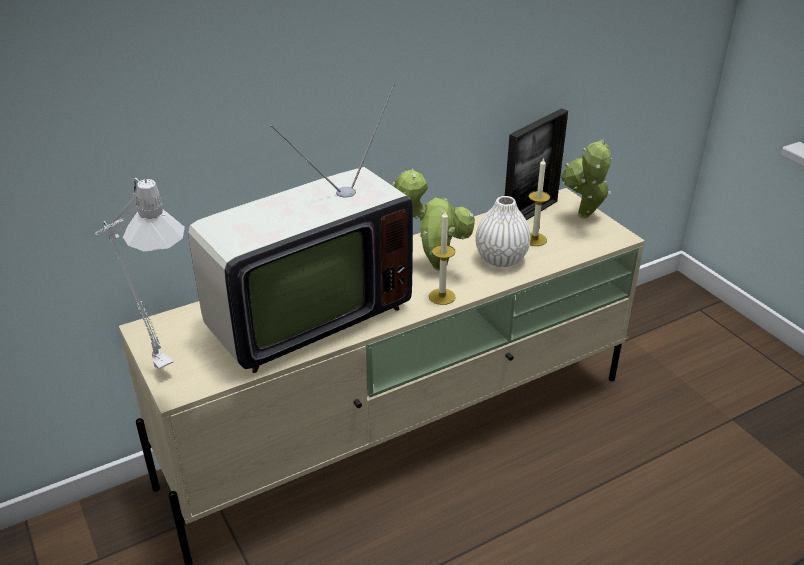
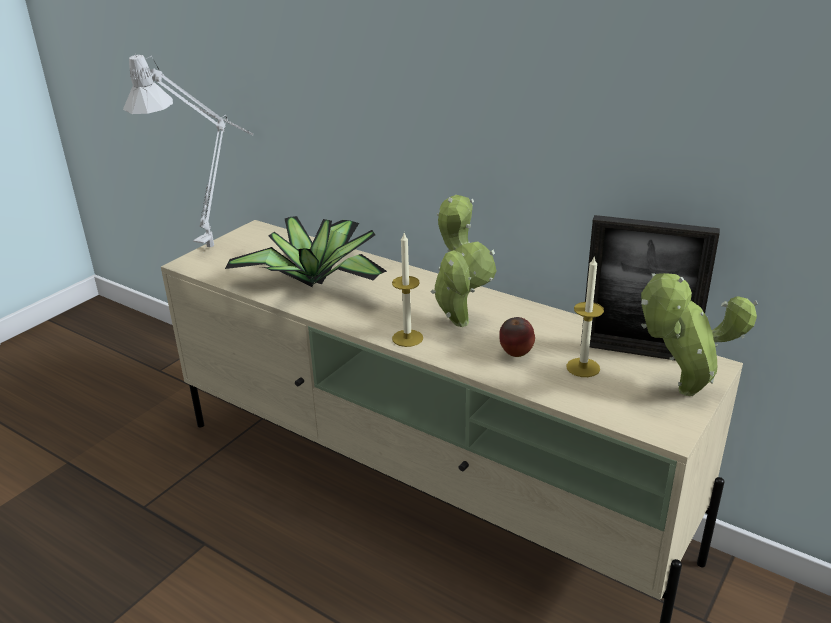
camera: 65 degrees right, 5 degrees down
(303, 317) = (316, 281): television -> potted plant
(501, 259) = (515, 355): white vase -> apple

